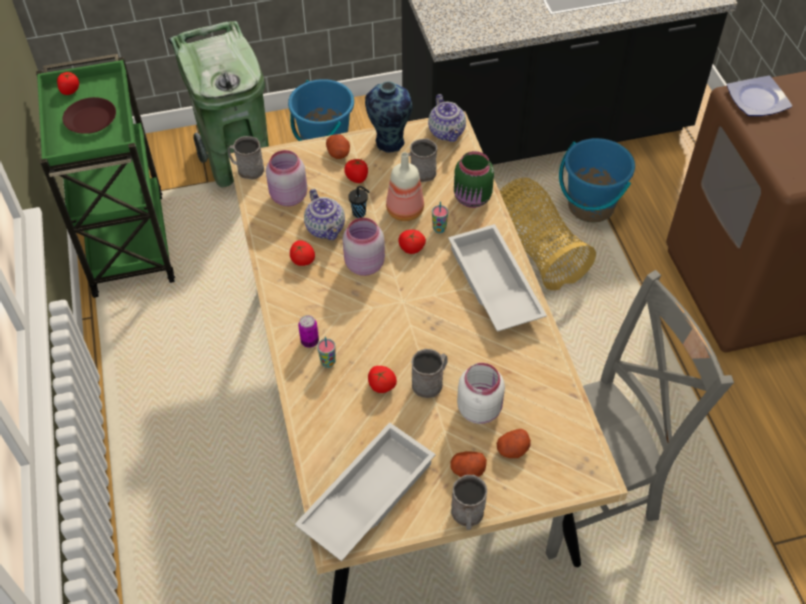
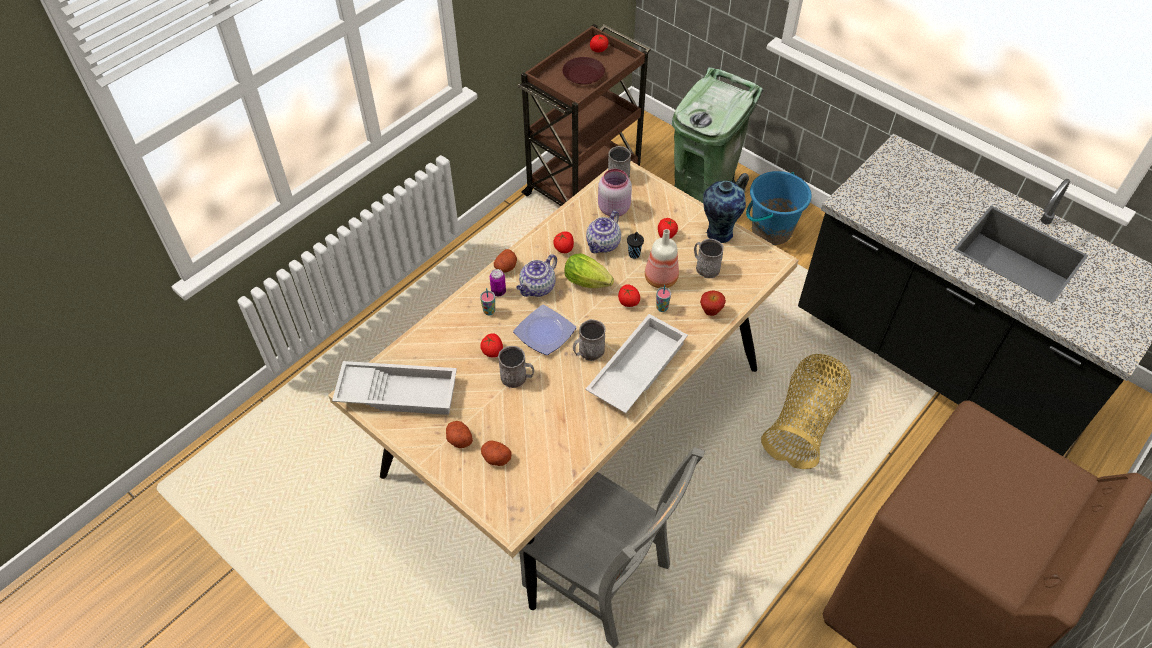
camera: 55 degrees right, 0 degrees up
(128, 241) = (584, 181): green cart -> brown cart
(339, 153) = (680, 212): potato -> potato (506, 267)
(363, 264) = (589, 283): pink jar -> lettuce
(447, 133) = (763, 261): teapot -> teapot (537, 288)
(467, 516) = (421, 458): grey mug -> grey mug (588, 352)
(472, 199) = (710, 312): green jar -> apple
(480, 408) = (517, 419): white jar -> none
(590, 206) = (887, 437): blue bucket -> none
(757, 99) = (987, 438): plate -> plate (546, 332)

